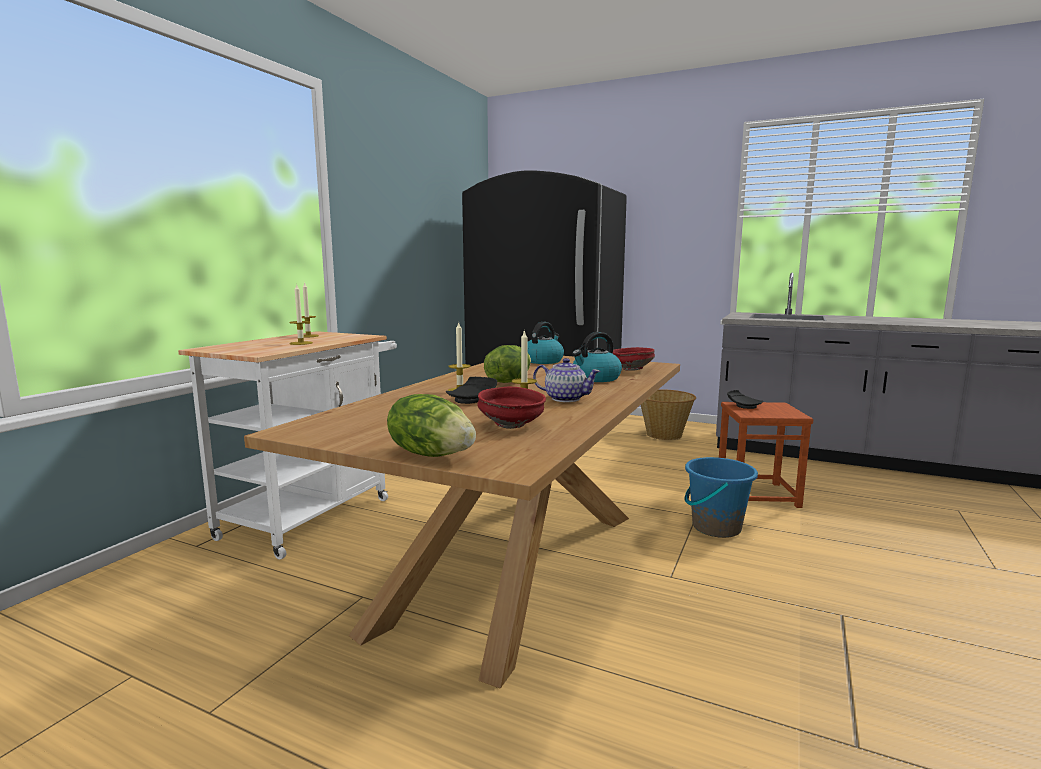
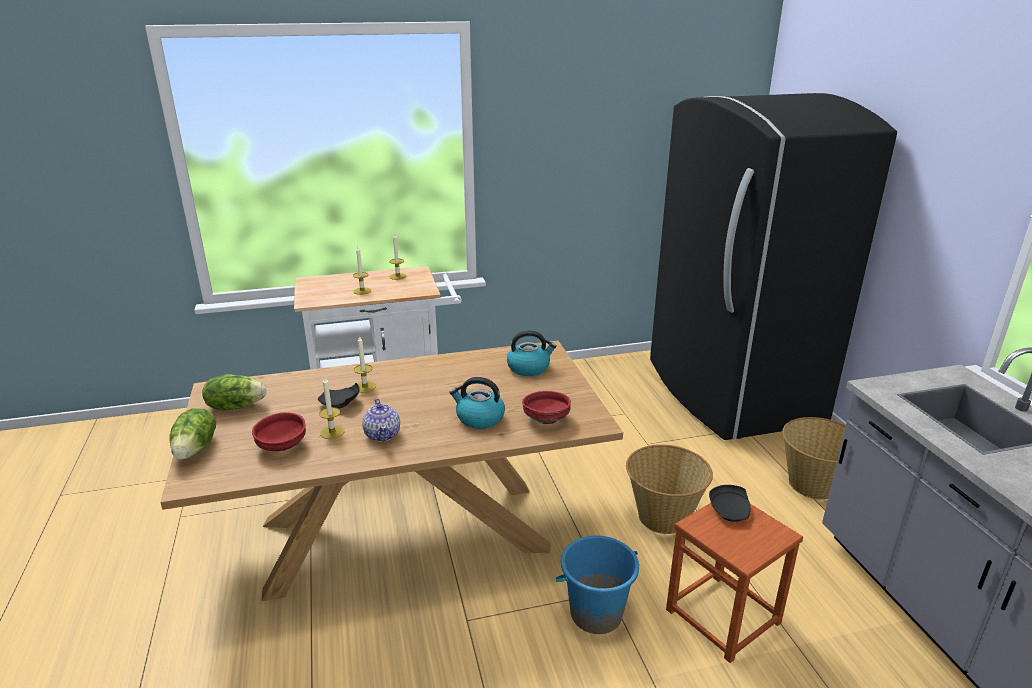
camera: 50 degrees right, 15 degrees up
(508, 381) = (420, 389): lettuce -> lettuce (235, 406)
(638, 474) = (663, 516): none -> basket

